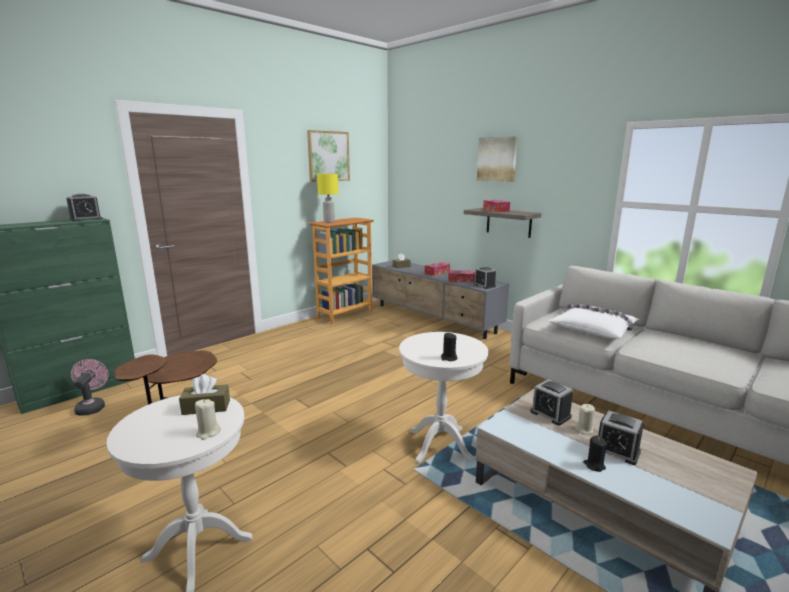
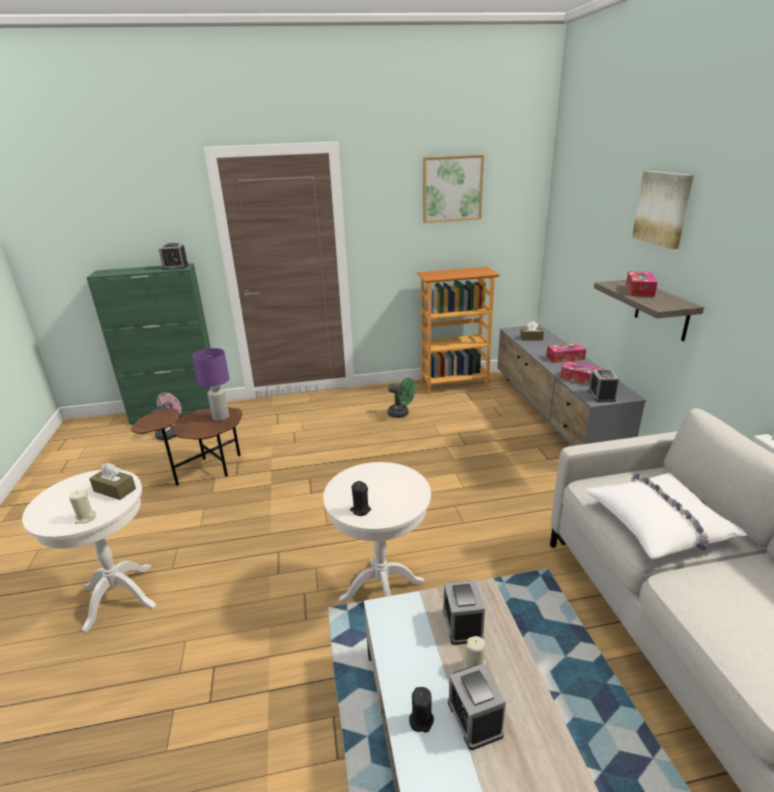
camera: 35 degrees right, 10 degrees up
(191, 359) = (220, 417): none -> purple table lamp
(325, 340) = (401, 414): none -> green fan
(329, 222) = (440, 273): yellow table lamp -> none

